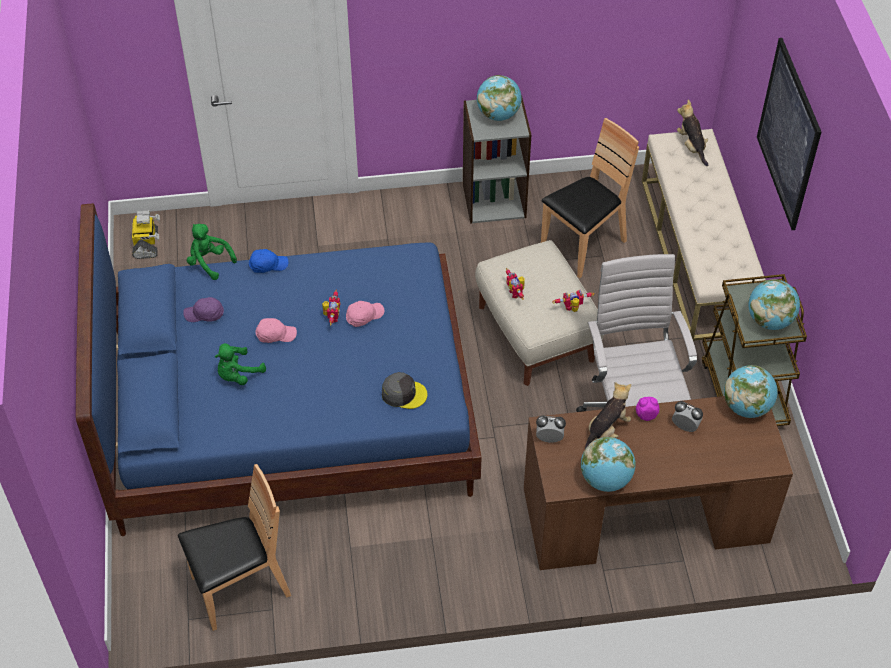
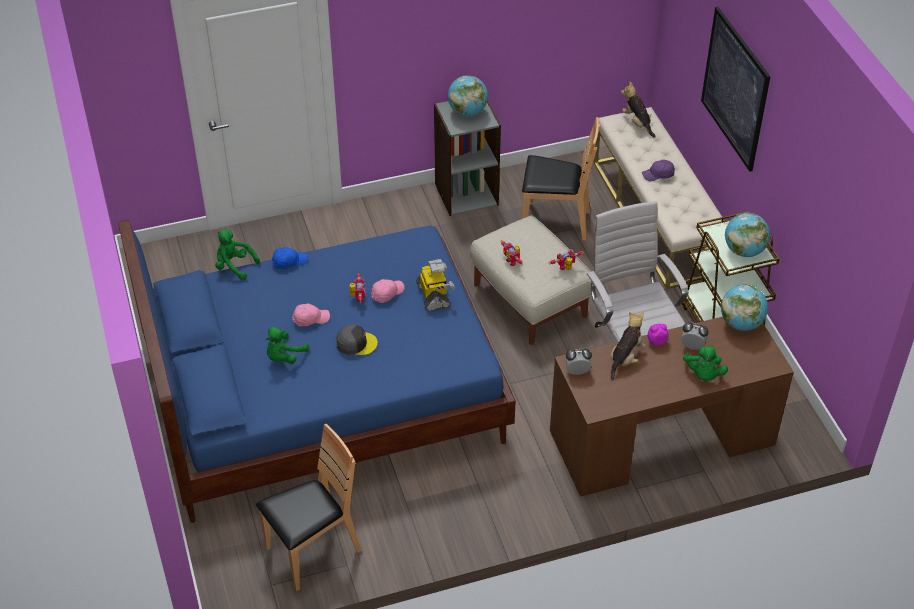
camera: 10 degrees left, 5 degrees down
(147, 244) = (156, 270): toy robot -> toy robot (434, 296)
(204, 315) = (241, 310): purple cap -> purple cap (658, 175)
(403, 393) = (439, 352): grey cap -> grey cap (356, 343)
(583, 245) = (555, 222): brown chair -> brown chair turned 60 degrees clockwise
(605, 479) = (634, 398): globe -> none
(689, 462) = (703, 374): none -> green plush toy

